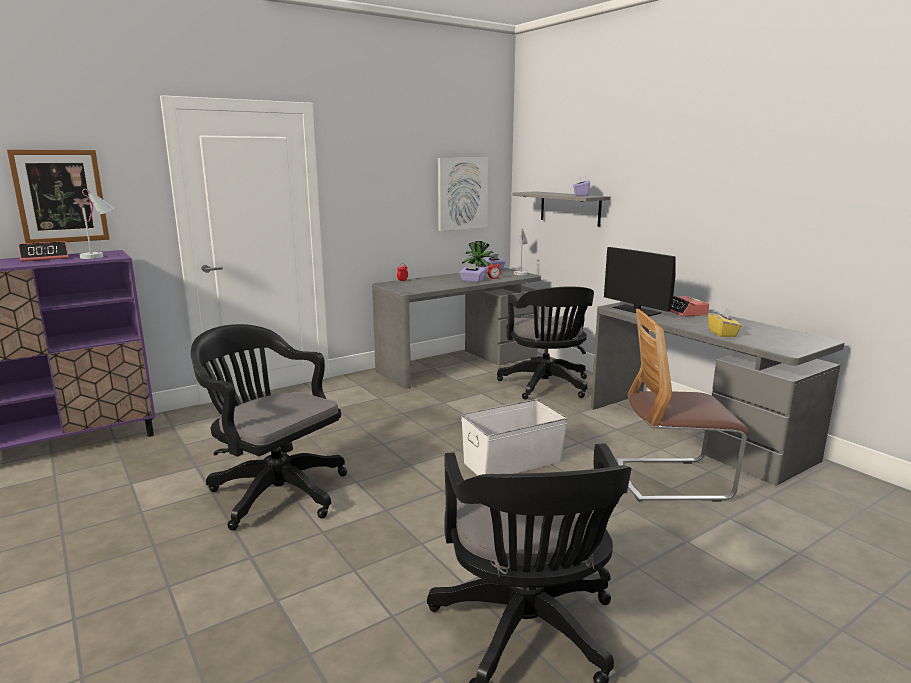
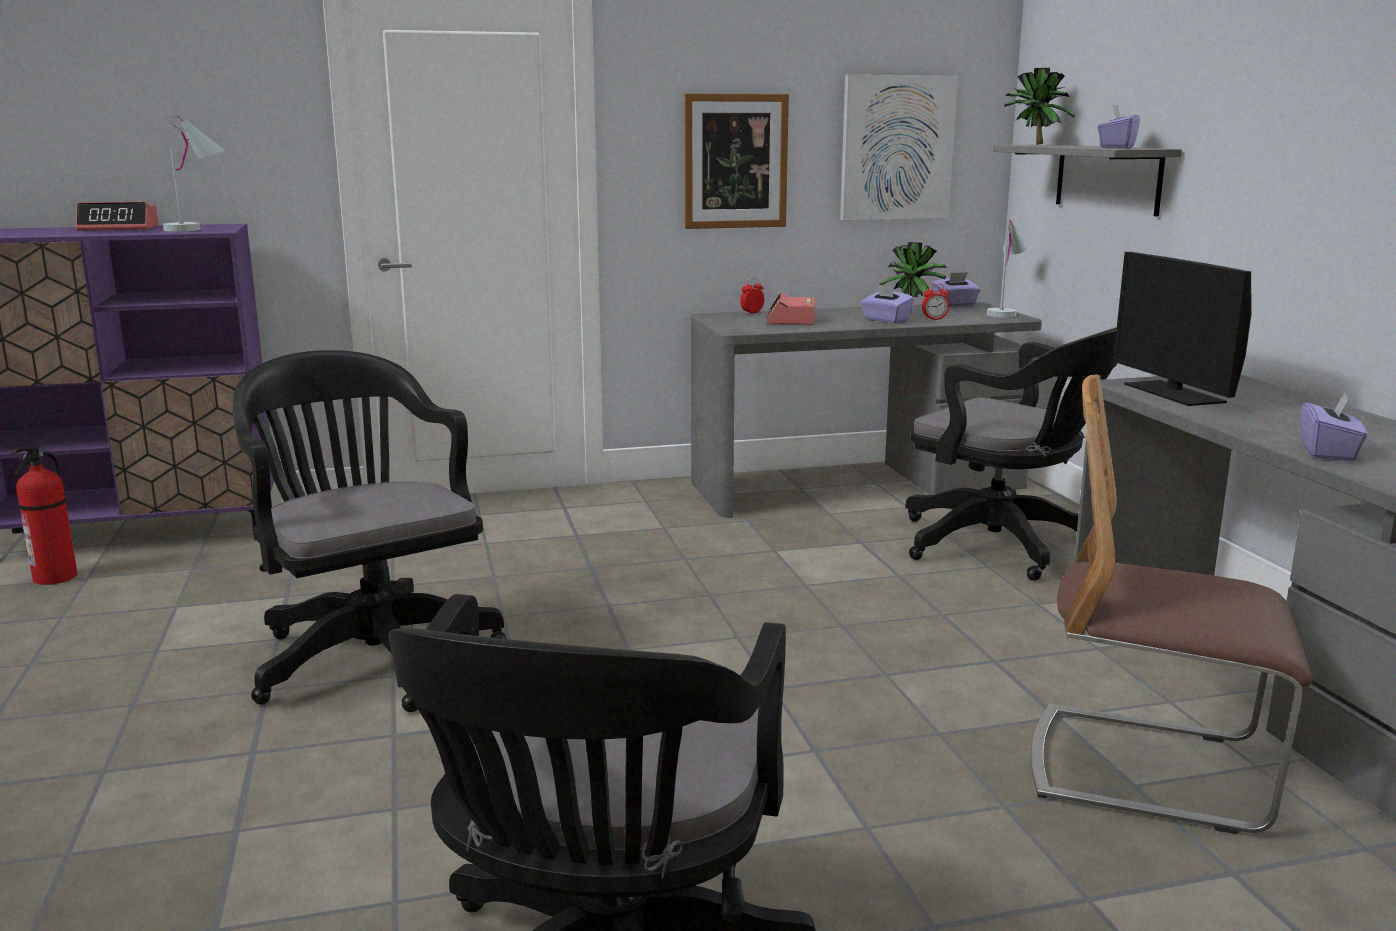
camera: 20 degrees right, 0 degrees up
(31, 479) = (55, 578): none -> fire extinguisher
(60, 196) = (155, 130): picture -> picture (735, 161)
(511, 462) = (824, 674): white storage box -> none
(531, 192) = (1033, 144): none -> potted plant
(546, 386) = (1004, 547): black office chair -> black office chair turned 60 degrees counterclockwise
(685, 312) = (1287, 405): alarm clock -> alarm clock (791, 320)
(722, 333) = (1328, 452): yellow tissue box -> purple tissue box

